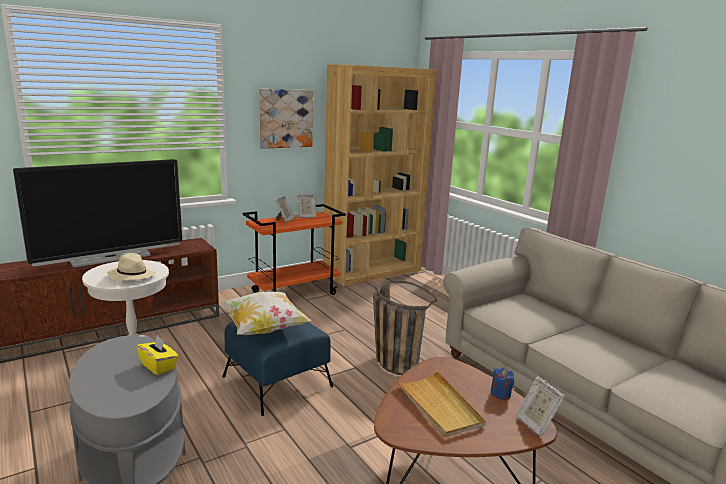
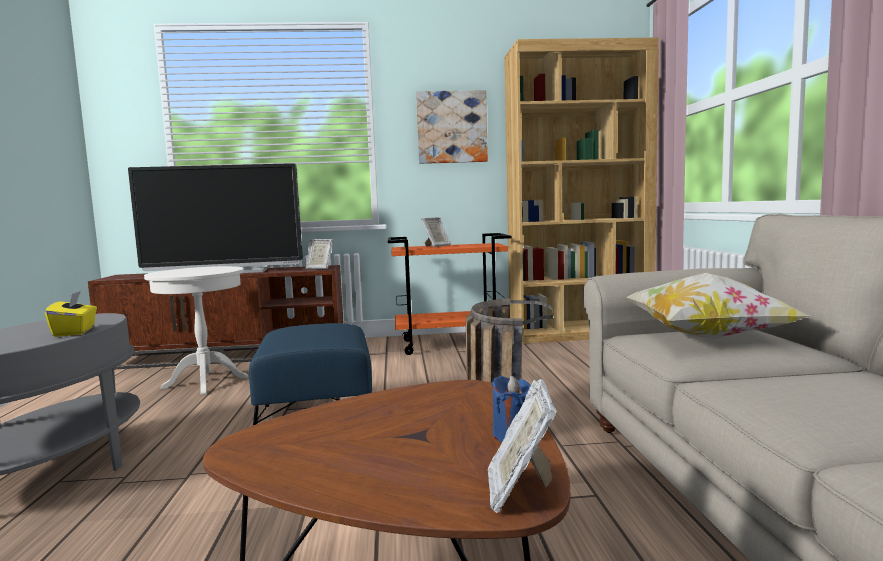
camera: 30 degrees right, 10 degrees down
(131, 276) = (192, 272): beige hat -> none
(264, 329) = (288, 334): pillow -> pillow (705, 337)
(306, 216) = (468, 244): picture frame -> picture frame (319, 269)
(438, 406) = (368, 431): beige tray -> none

